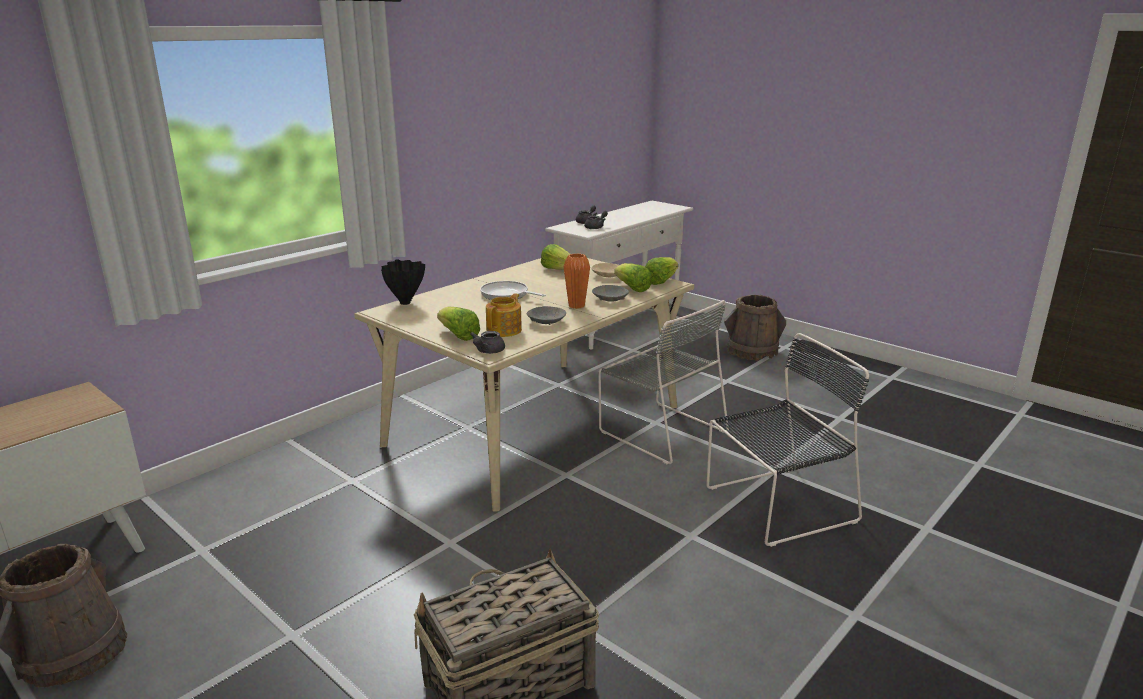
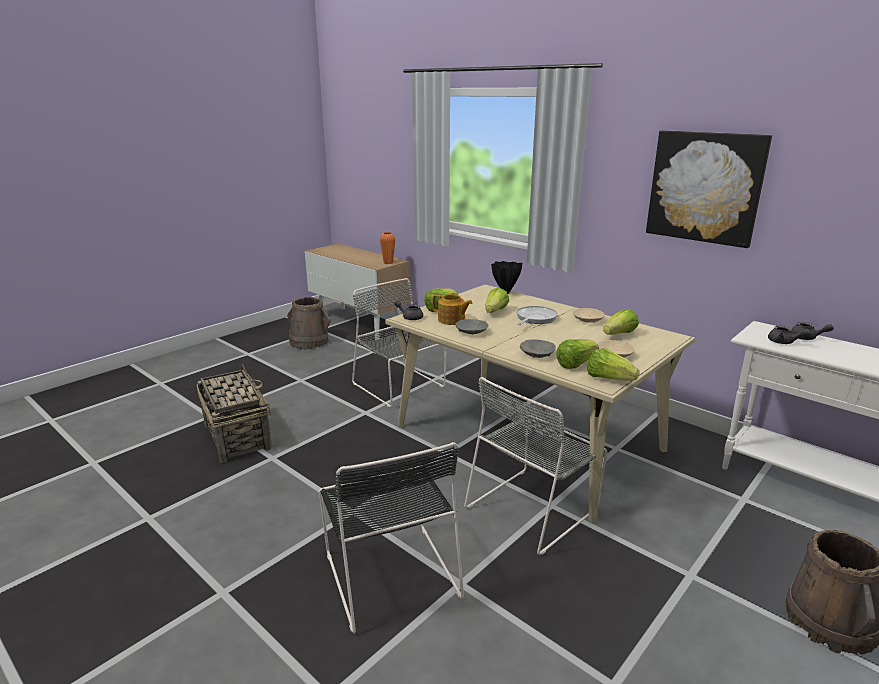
camera: 90 degrees right, 0 degrees up
(370, 514) = (400, 386): none -> grey chair
(479, 310) = (495, 312): none -> lettuce
(491, 122) = (705, 187): none -> picture
(516, 277) = (587, 320): none -> beige bowl
(576, 306) = (514, 341): orange vase -> orange vase (388, 263)

